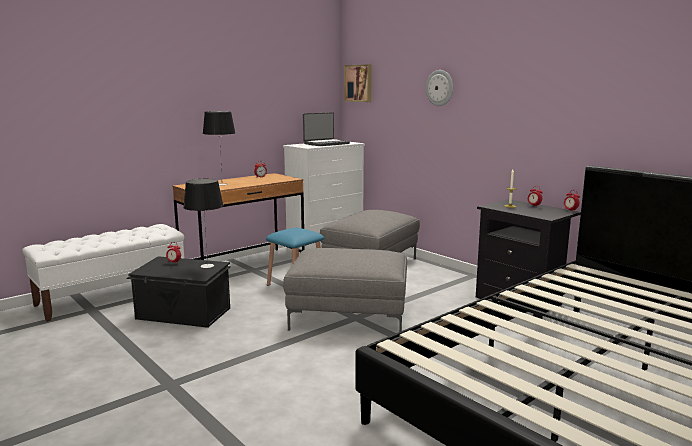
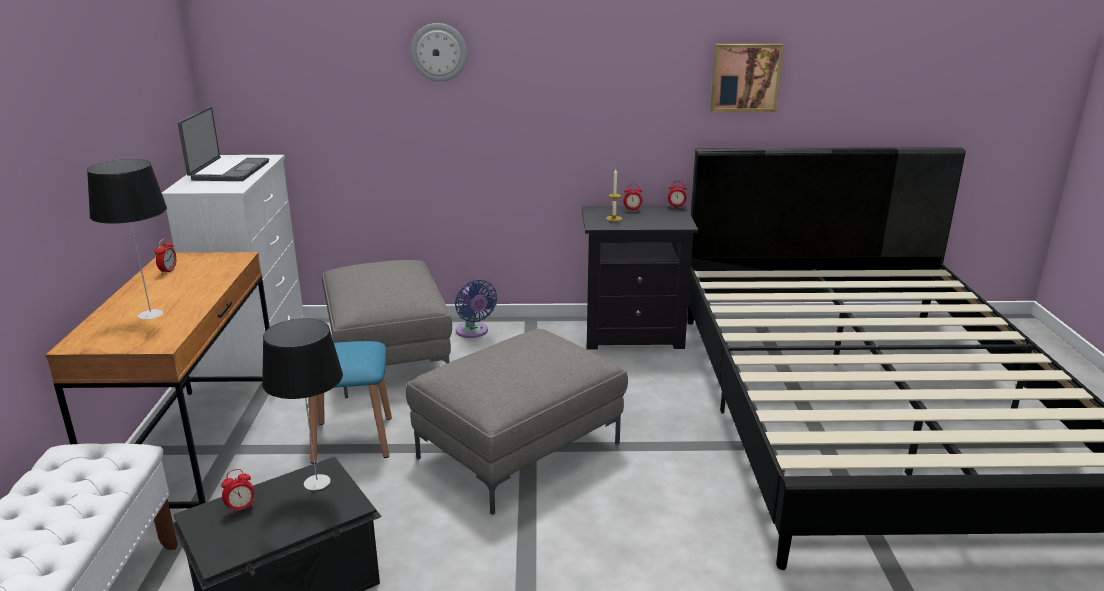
camera: 50 degrees left, 10 degrees up
(359, 83) = (242, 44): picture -> picture (745, 77)
(430, 270) = (473, 332): none -> blue fan

